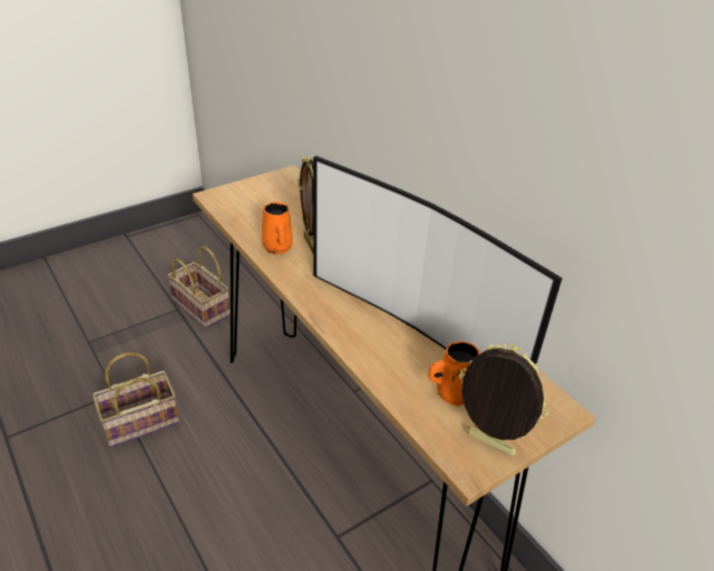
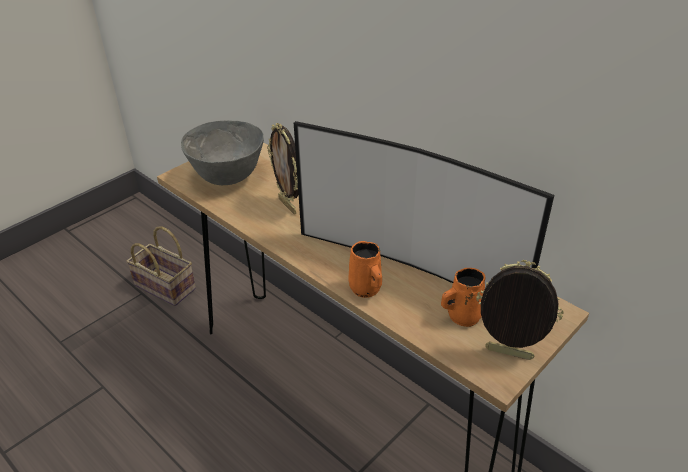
camera: 10 degrees left, 0 degrees up
(139, 424) = (136, 411): basket -> none
(260, 206) = (228, 177): none -> grey bowl
(278, 248) = (258, 214): orange mug -> orange mug (366, 289)

